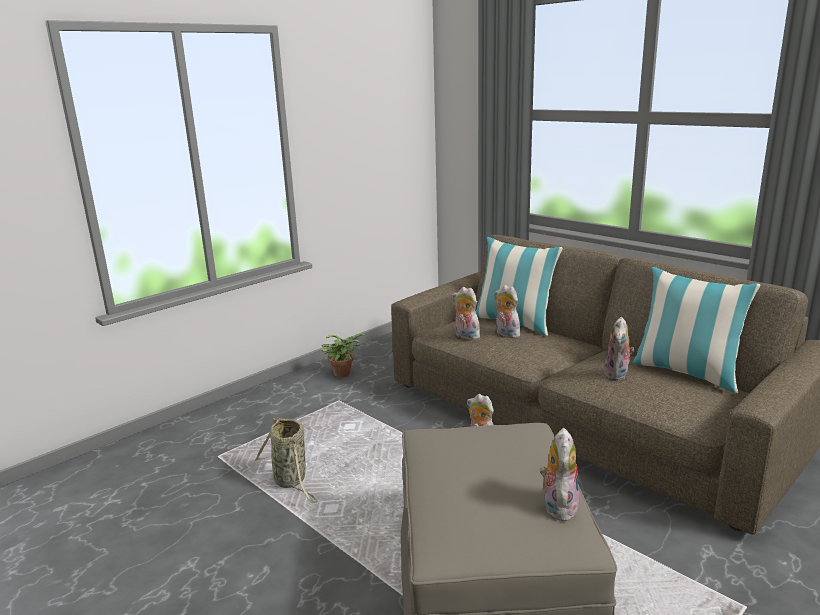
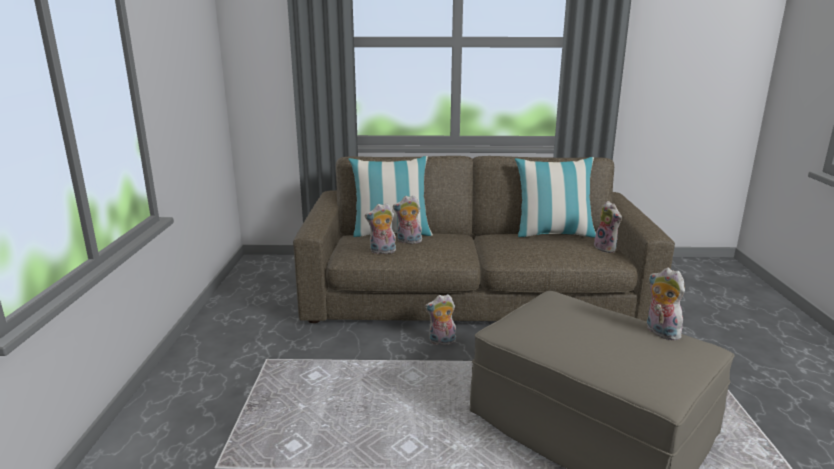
camera: 45 degrees left, 0 degrees up
(291, 481) = (335, 447): basket -> none
(344, 373) = (230, 334): potted plant -> none
(617, 375) = (529, 246): plush toy -> plush toy (606, 249)

